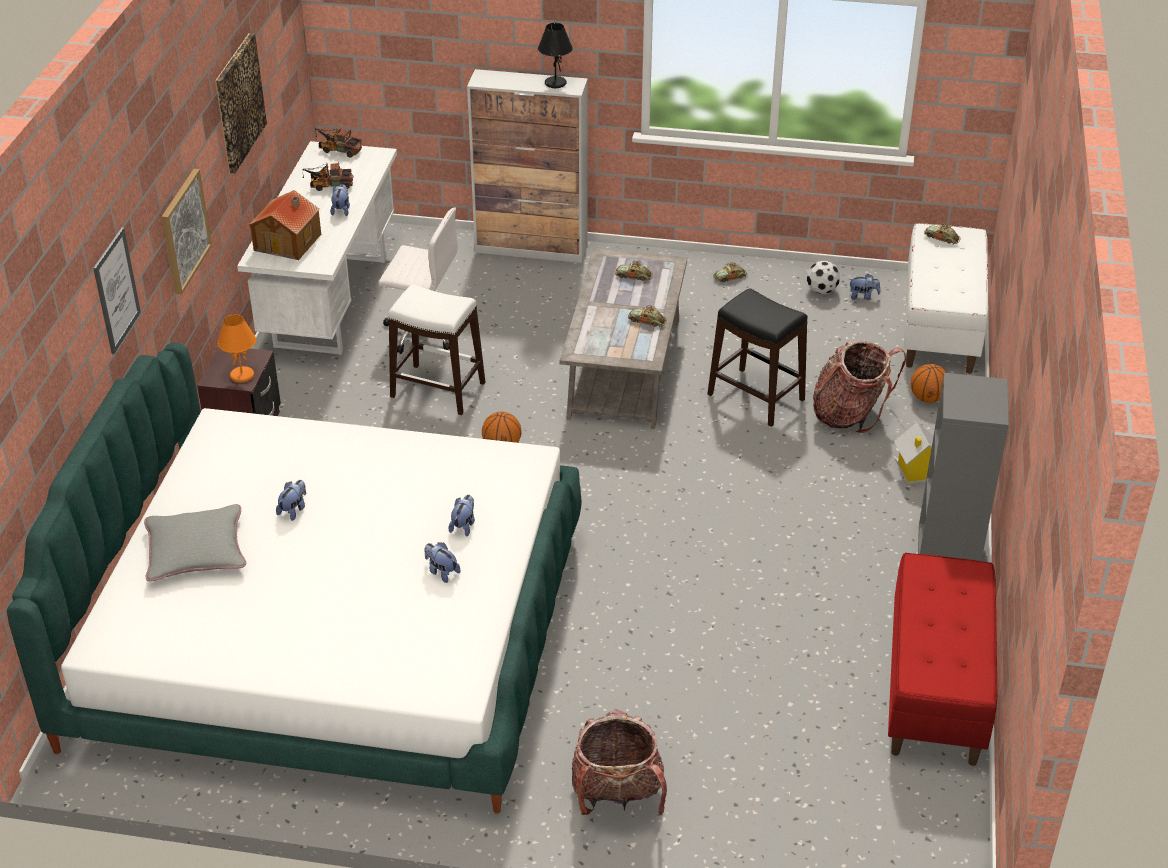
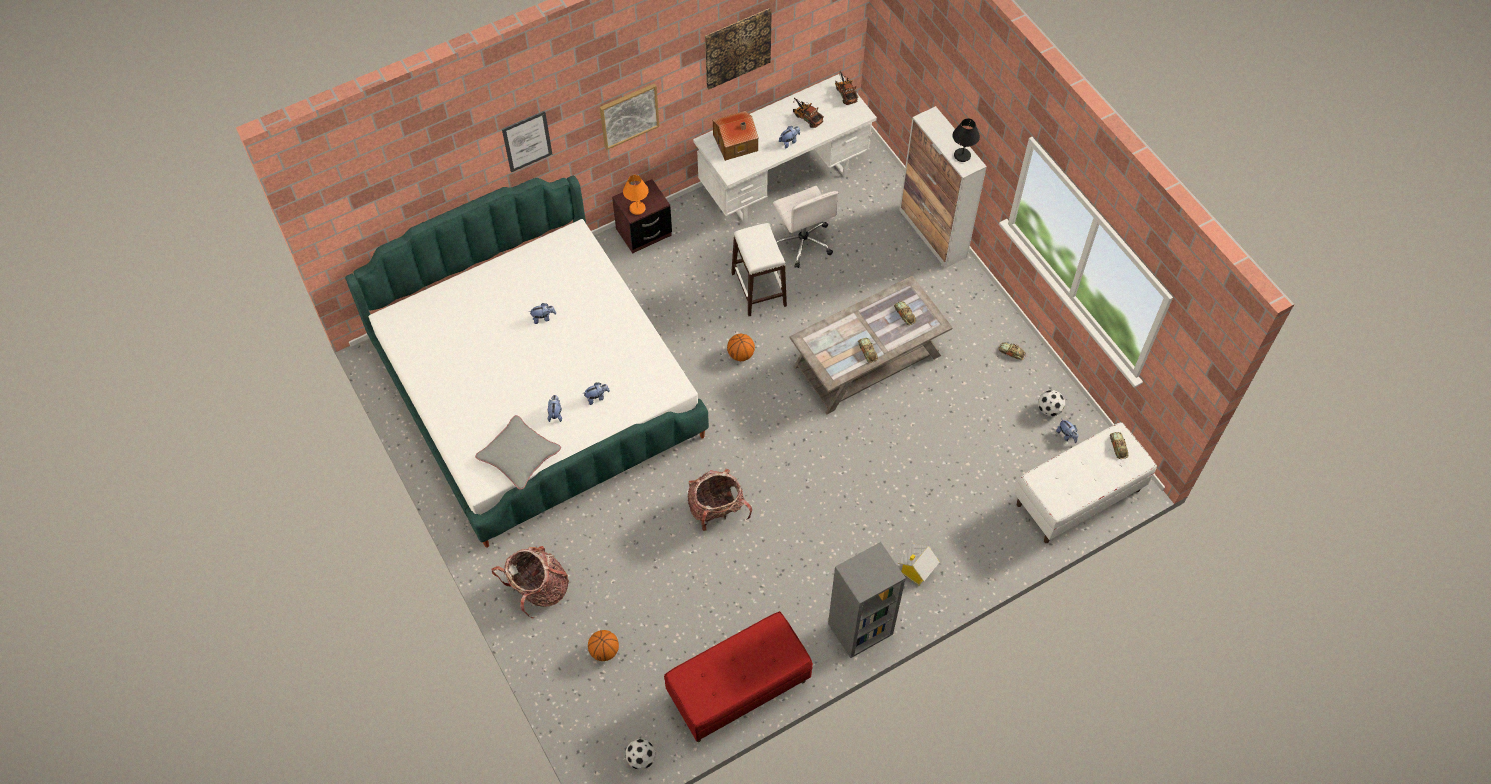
camera: 50 degrees right, 20 degrees up
(196, 550) = (481, 302): grey pillow -> grey pillow (519, 455)
(756, 397) = (906, 444): black stool -> none
(850, 414) = (937, 503): backpack -> backpack (717, 510)
(927, 398) = (994, 534): basketball -> basketball (604, 651)
(954, 831) = (641, 759): none -> football

